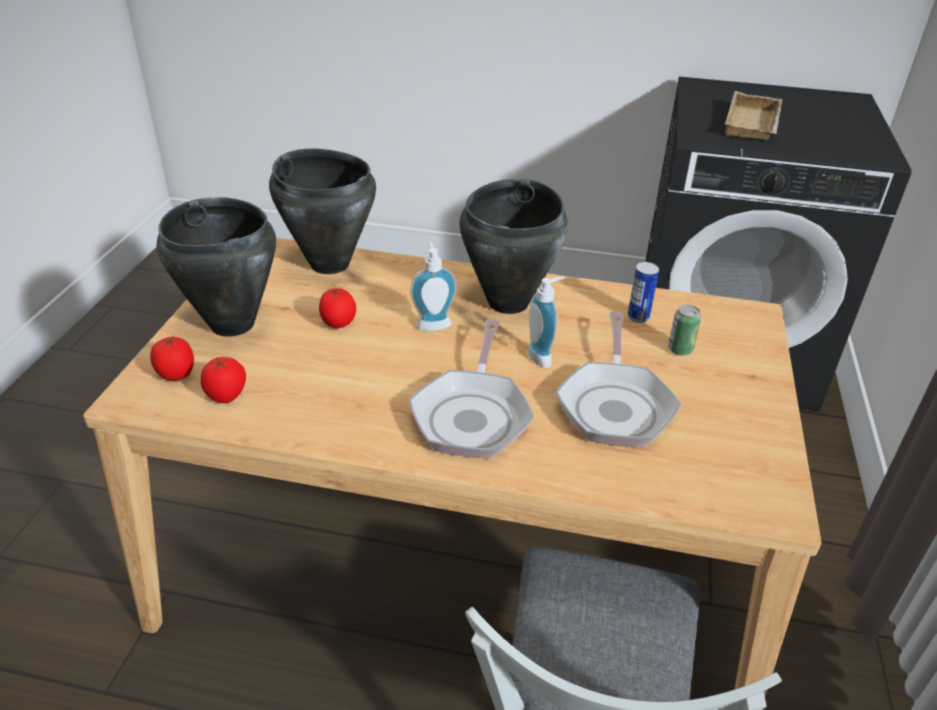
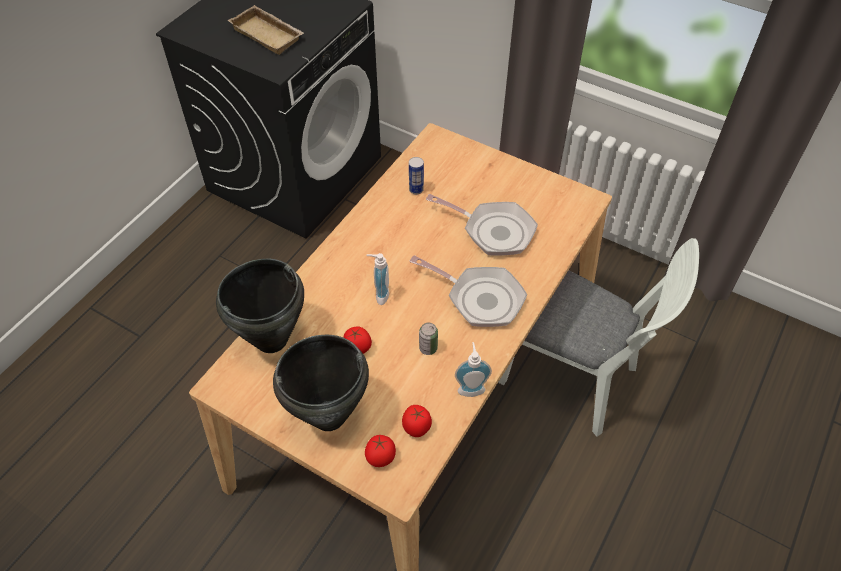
camera: 70 degrees left, 15 degrees up
(509, 302) = (372, 247): black cooking pot -> none
(543, 356) = (437, 248): soap dispenser -> soap dispenser (471, 388)
(680, 349) = (455, 184): can -> can (428, 348)

